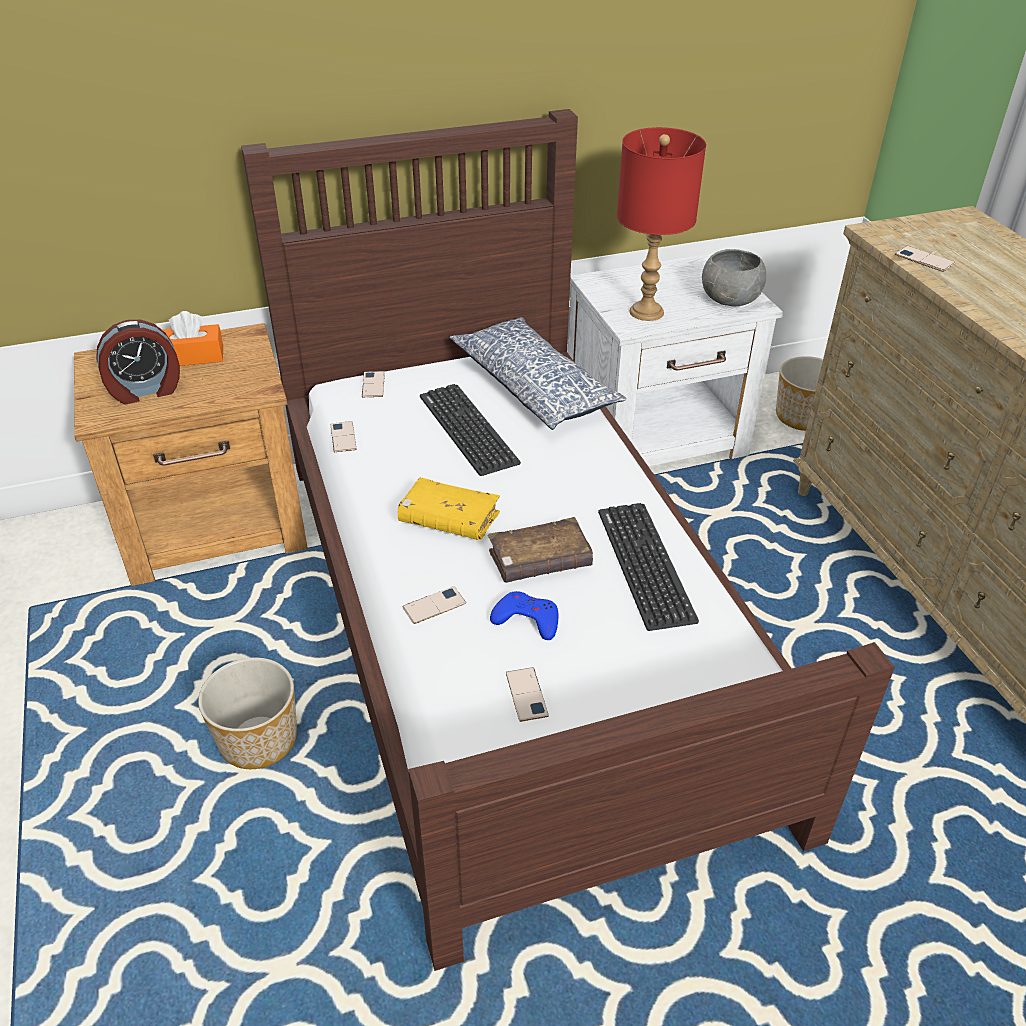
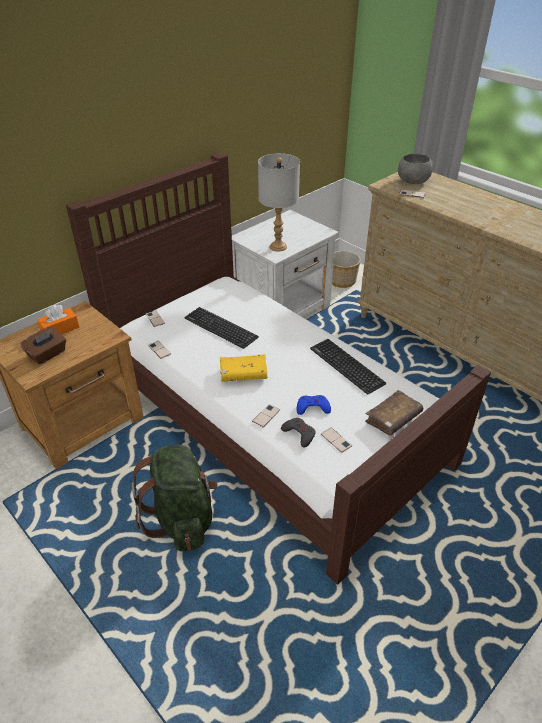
camera: 25 degrees left, 0 degrees up
(146, 390) = (47, 354): alarm clock -> brown tissue box
(257, 739) = (182, 519): planter -> green backpack
(468, 658) = (299, 434): none -> grey game controller
(534, 386) = (237, 297): pillow -> none
(540, 561) = (299, 379): brown book -> brown book (393, 418)
(646, 311) = (278, 246): red table lamp -> grey table lamp
(731, 299) = (312, 231): grey bowl -> grey bowl (413, 181)

